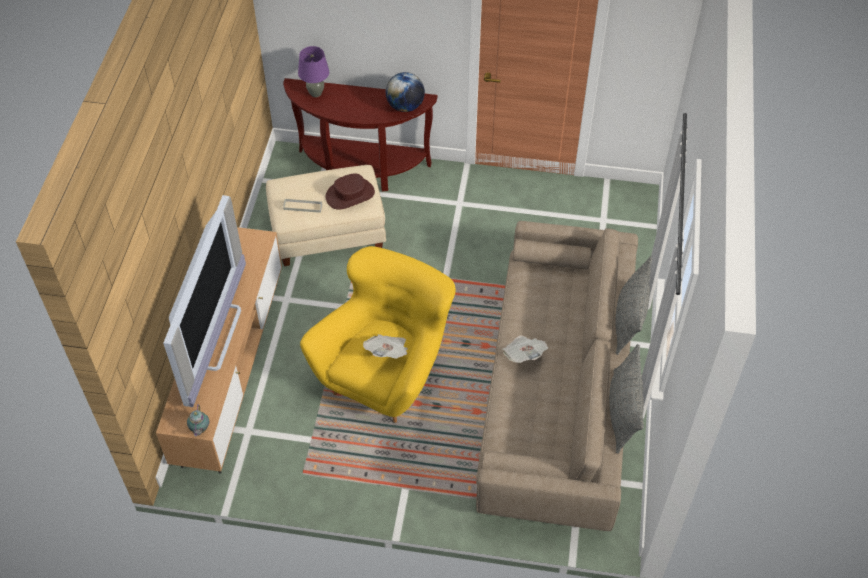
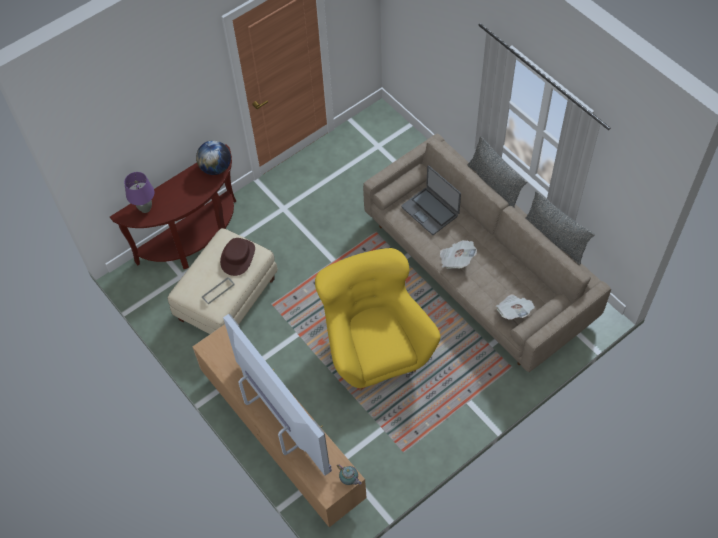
camera: 45 degrees left, 5 degrees up
(388, 352) = (385, 330): newspaper -> newspaper (513, 311)
(554, 297) = (430, 211): none -> laptop

